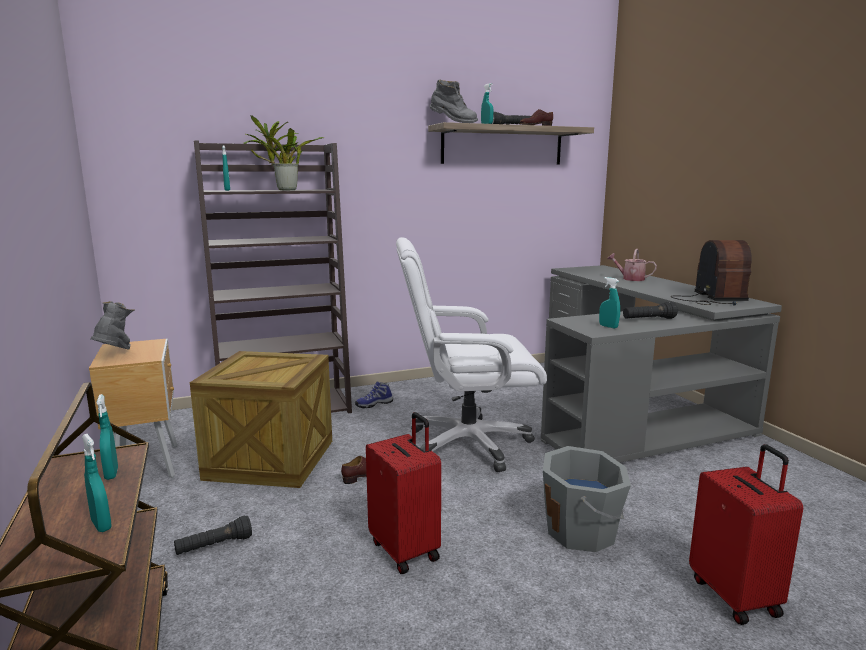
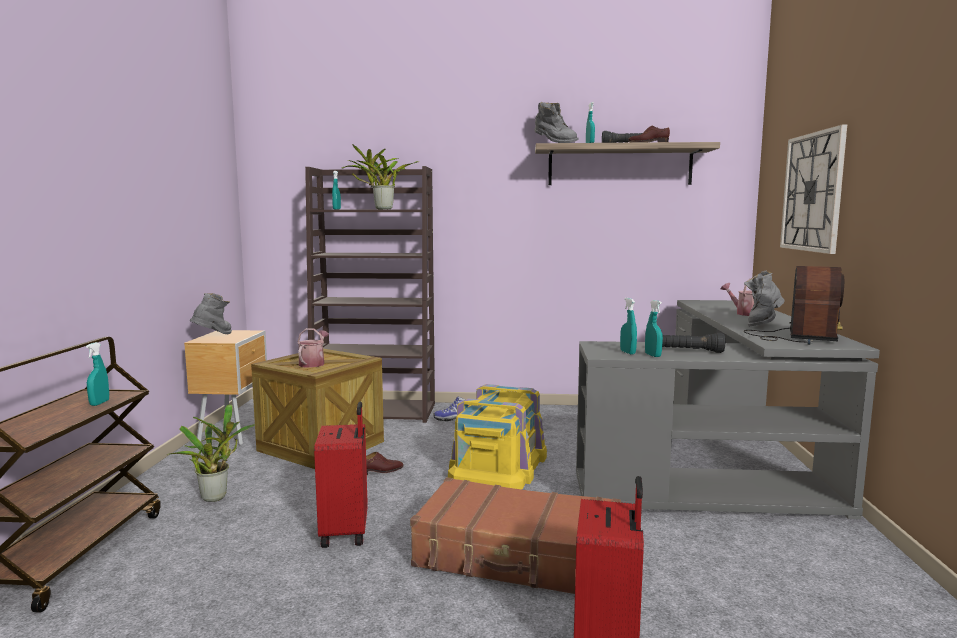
camera: 25 degrees right, 5 degrees down
(101, 525) = (49, 427): turquoise spray bottle -> turquoise spray bottle (653, 355)
(214, 546) = (217, 496): black flashlight -> potted plant
(263, 371) = (313, 363): none -> watering can
(467, 444) = (498, 464): white office chair -> yellow storage box
(582, 531) = (518, 557): grey bucket -> brown suitcase
(663, 288) = (762, 324): none -> grey boot
(687, 175) = (812, 192): none -> wall clock

